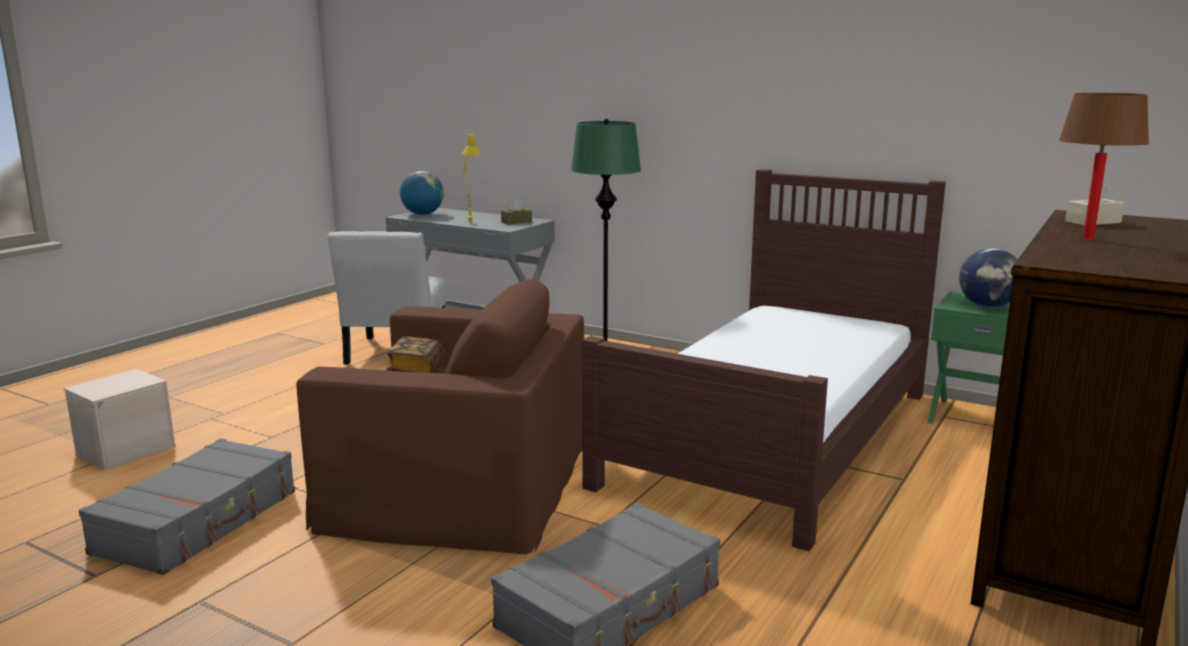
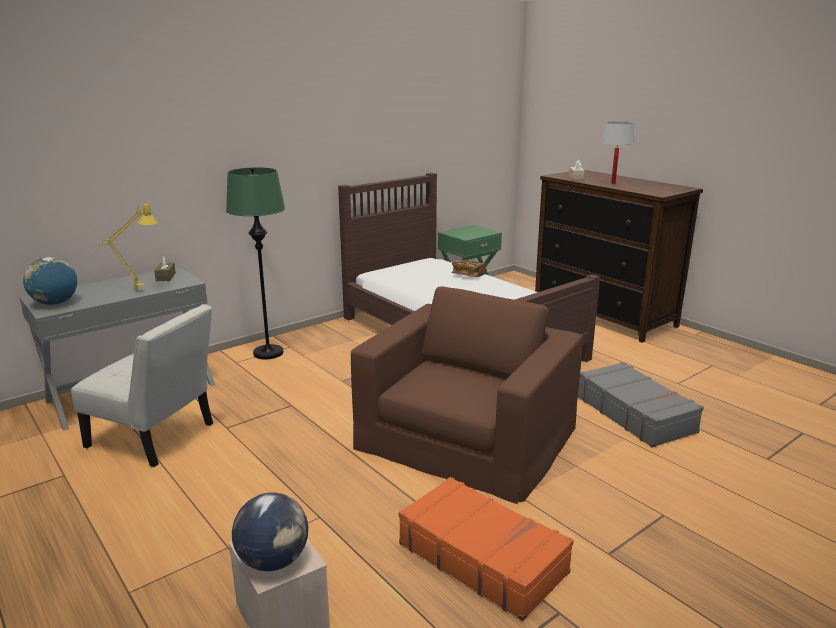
camera: 70 degrees left, 5 degrees up
(199, 522) = (482, 557): grey suitcase -> orange suitcase
(416, 370) = (419, 382): book -> book (468, 275)
(987, 307) = (473, 233): globe -> globe (274, 561)
(1088, 238) = (613, 183): brown table lamp -> white table lamp

